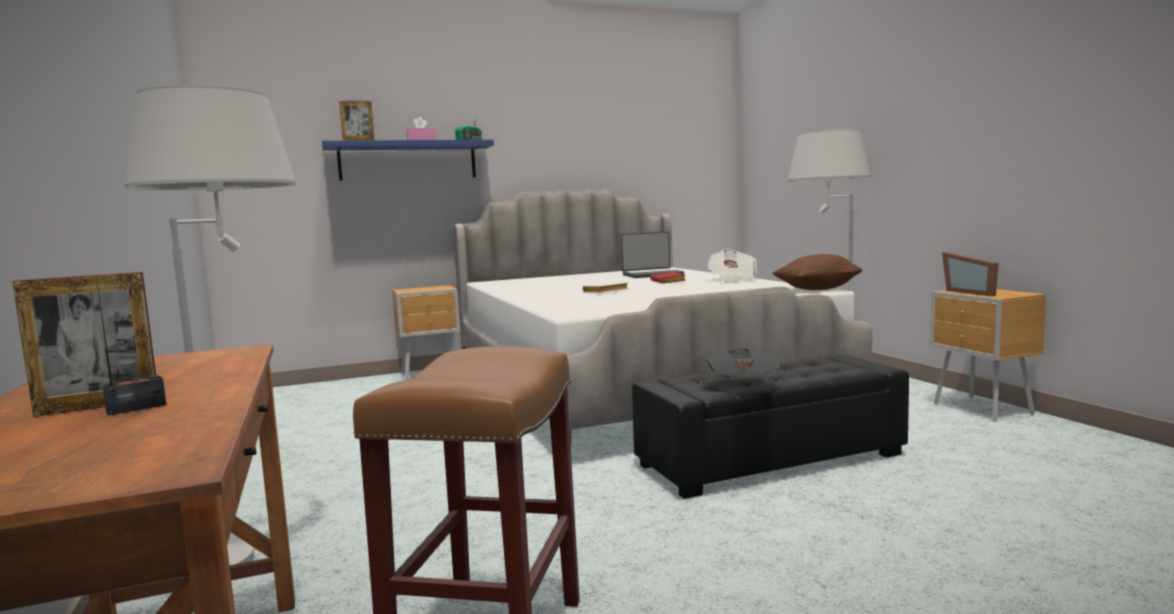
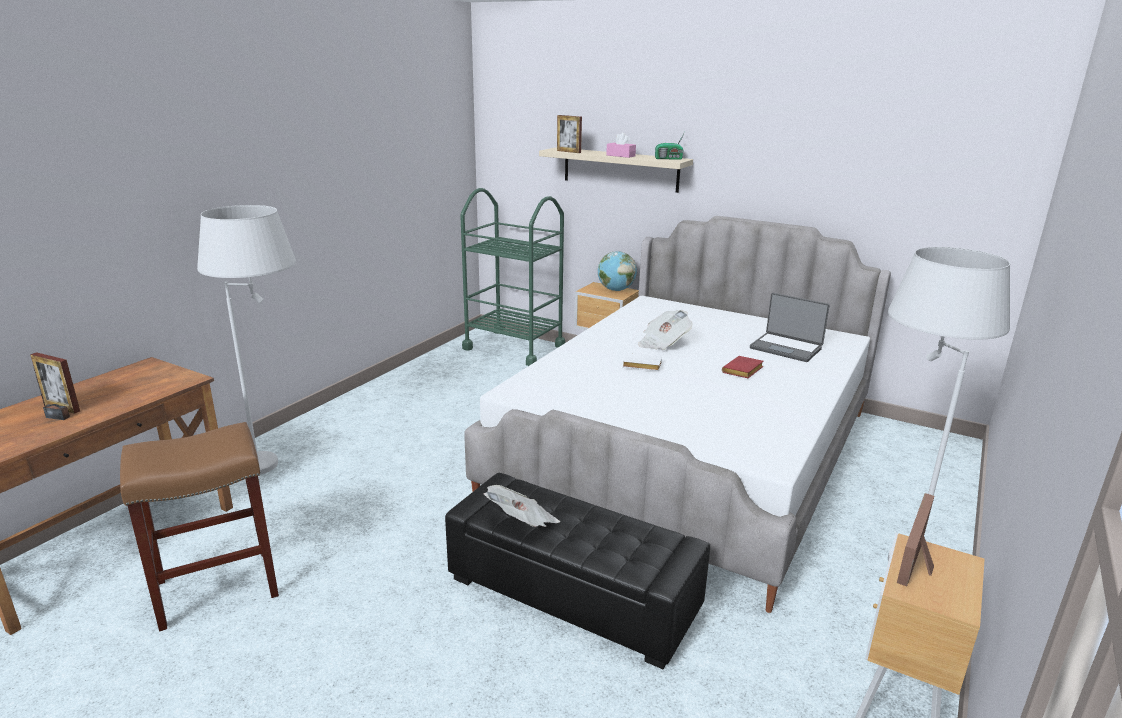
camera: 50 degrees right, 15 degrees up
(309, 392) = (514, 347): none -> green cart
(408, 161) = (620, 169): blue shelf -> beige shelf
(430, 287) = (616, 290): none -> globe
(732, 280) = (793, 398): newspaper -> newspaper (663, 343)
(817, 289) = (775, 460): brown pillow -> none

